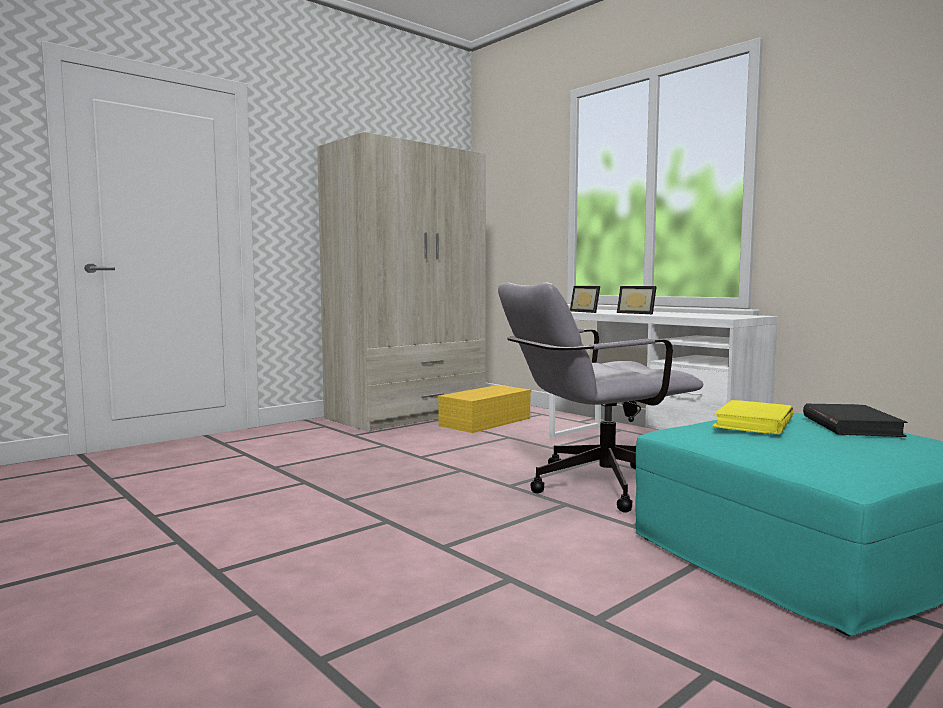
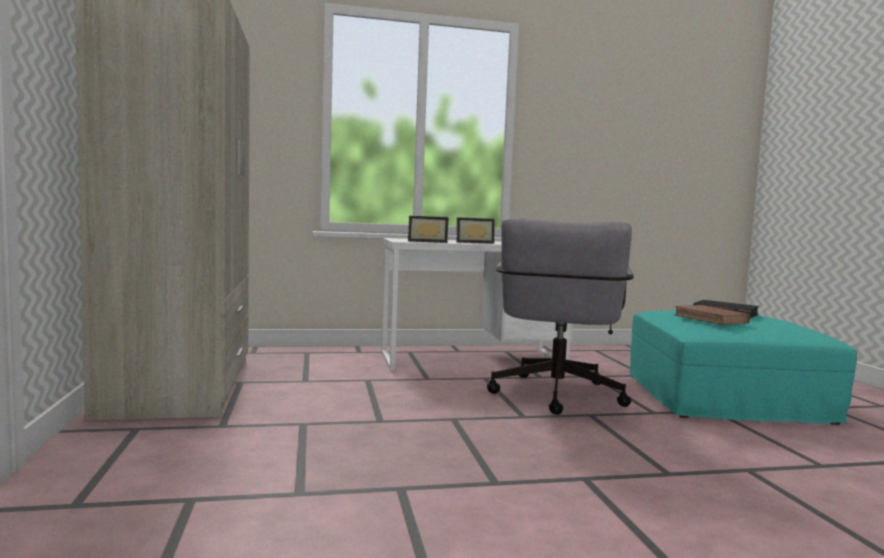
camera: 60 degrees left, 0 degrees up
(485, 421) = (291, 371): yellow storage box -> none
(753, 423) = (711, 319): yellow book -> brown book

